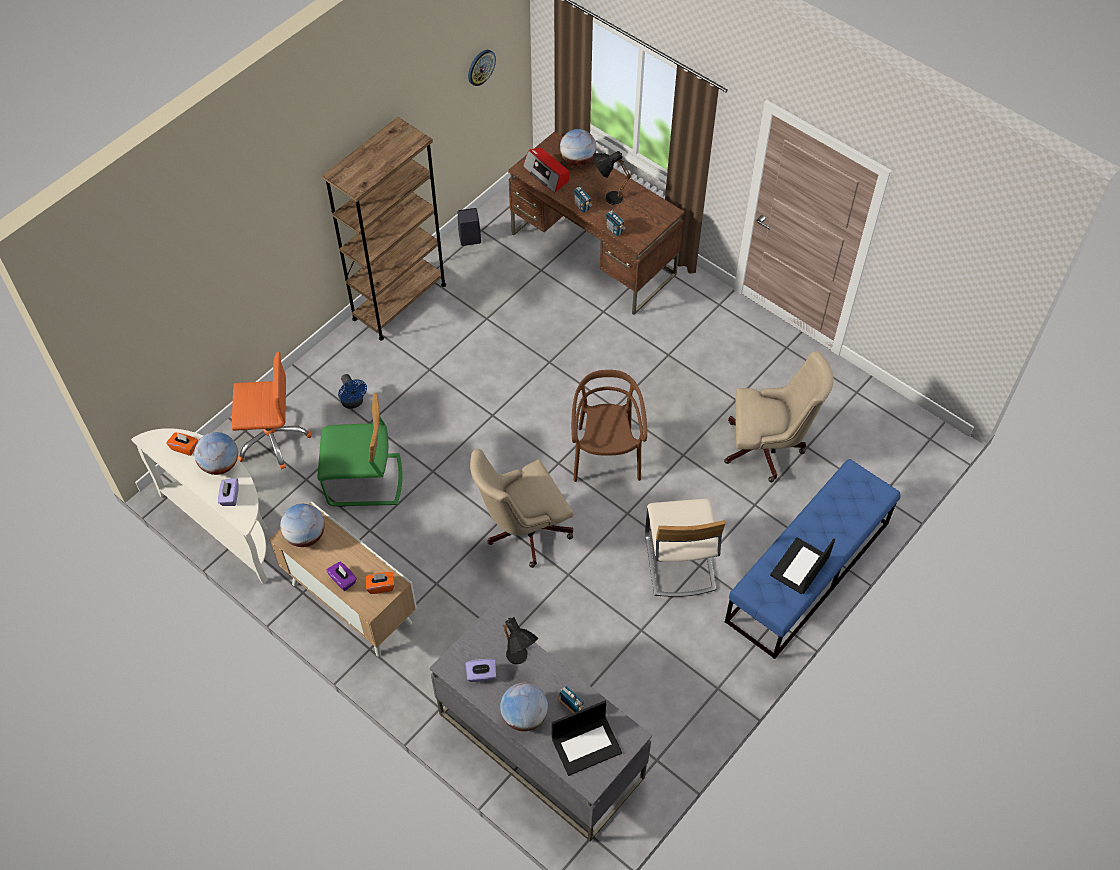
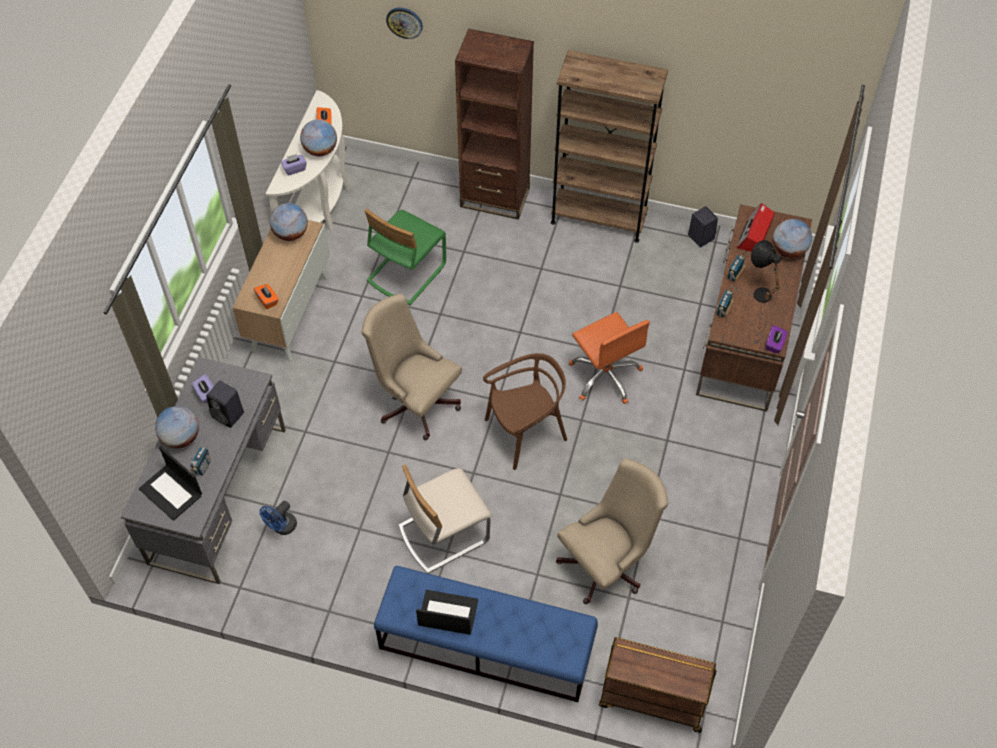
camera: 65 degrees right, 0 degrees up
(272, 438) = (414, 197): orange office chair -> orange office chair (605, 376)
(320, 372) = (495, 198): none -> brown bookcase
(343, 580) = (262, 274): purple tissue box -> purple tissue box (774, 344)
(353, 402) = (477, 232): blue fan -> blue fan (282, 527)
(364, 481) = (406, 273): green chair -> green chair turned 60 degrees clockwise
(481, 67) = (786, 107): wall clock -> wall clock (404, 22)
(519, 661) = (229, 415): black table lamp -> black speaker
(768, 448) = (607, 563): beige office chair -> beige office chair turned 105 degrees counterclockwise
(906, 470) = (652, 700): none -> brown cart

